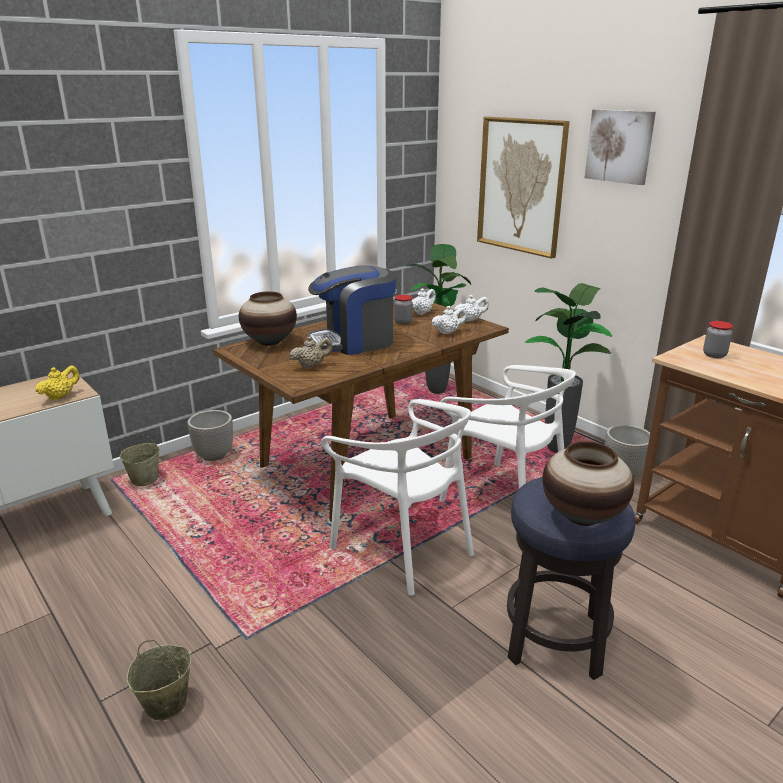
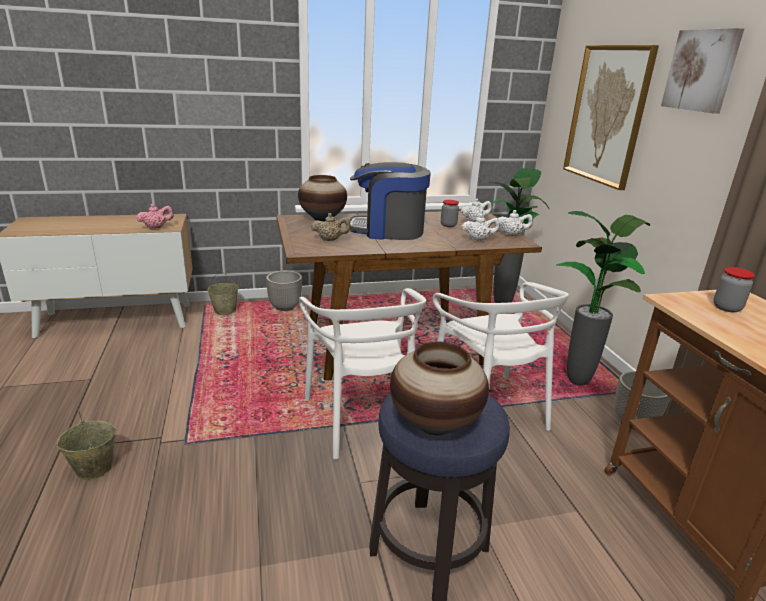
camera: 25 degrees right, 0 degrees up
(60, 397) = (156, 227): yellow teapot -> pink teapot

